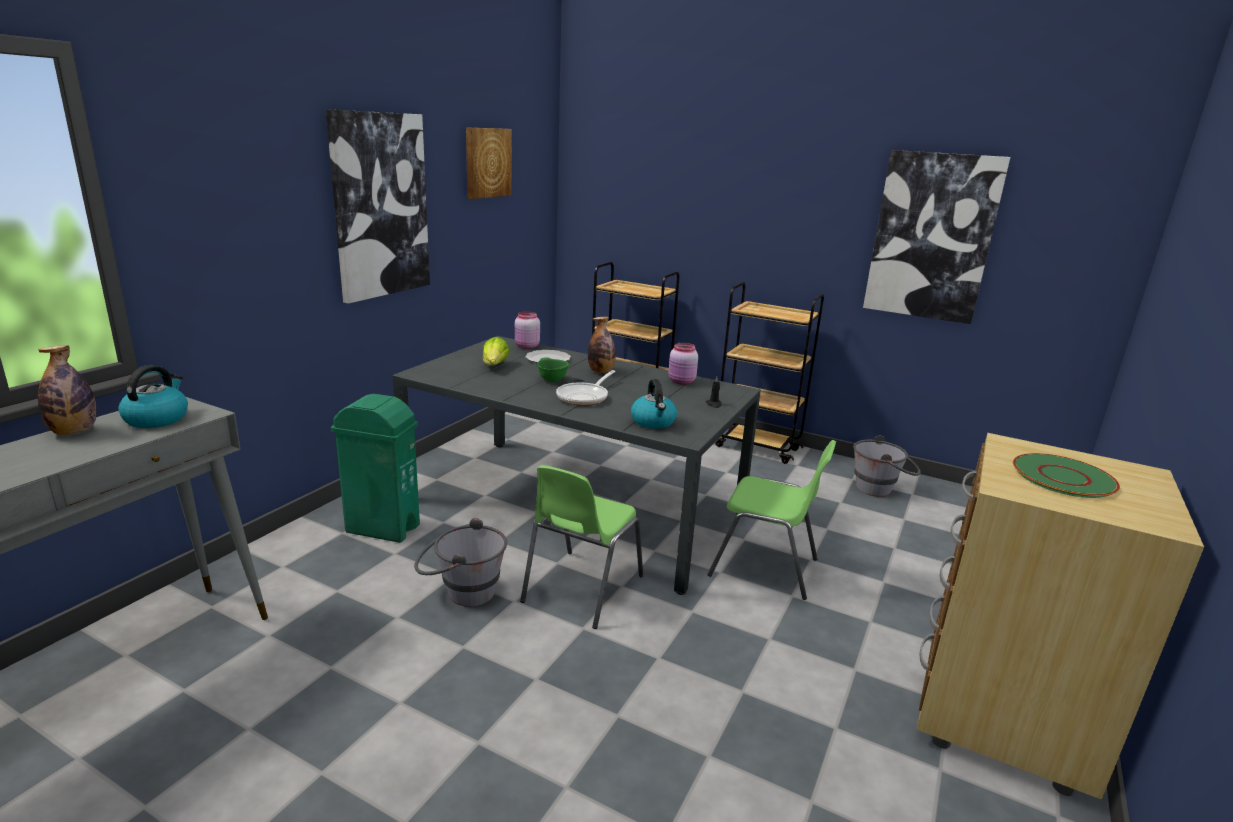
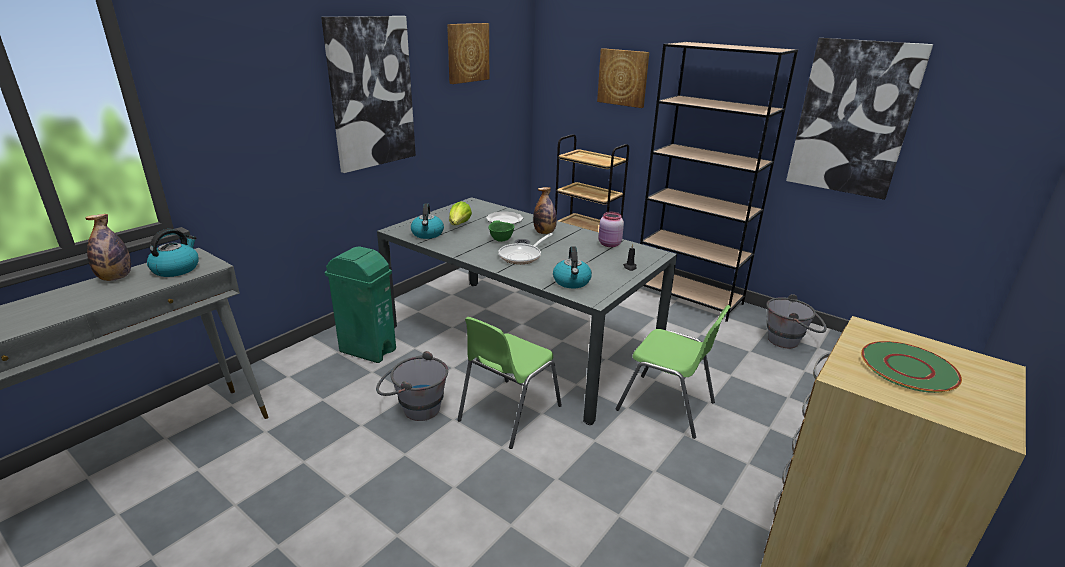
camera: 10 degrees right, 5 degrees up
(459, 377) = (427, 234): none -> kettle
(526, 346) = (491, 207): pink jar -> none
(669, 195) = (623, 77): none -> picture
(758, 448) = (689, 297): brown cart -> beige bookcase

